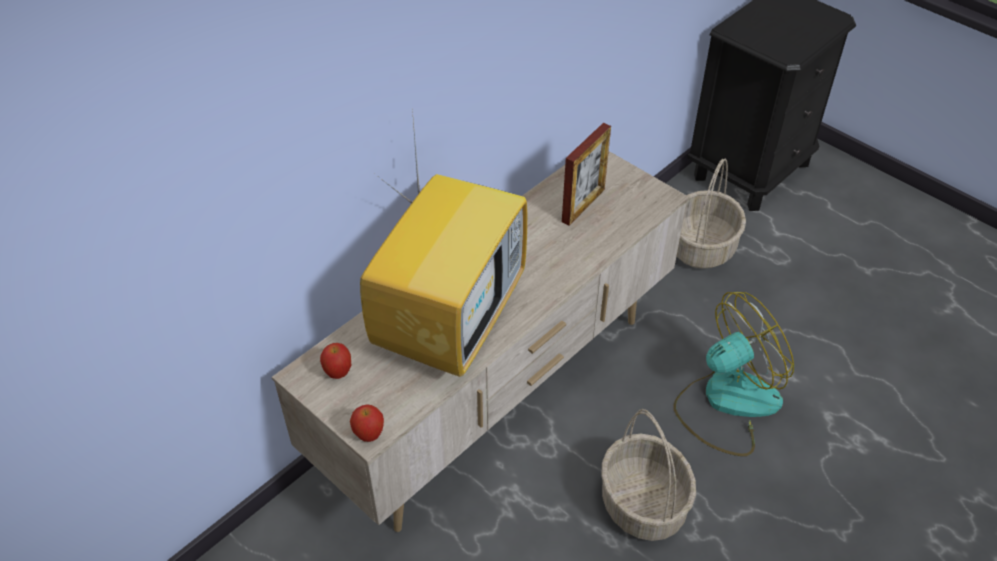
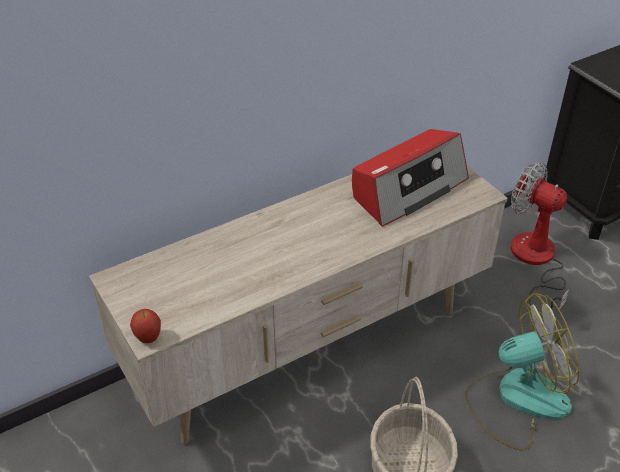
camera: 15 degrees right, 5 degrees down
(338, 373) = (144, 283): apple -> none
(449, 319) = (255, 258): television -> none
(583, 205) = (408, 189): picture frame -> radio
(702, 248) = (535, 262): basket -> fan

